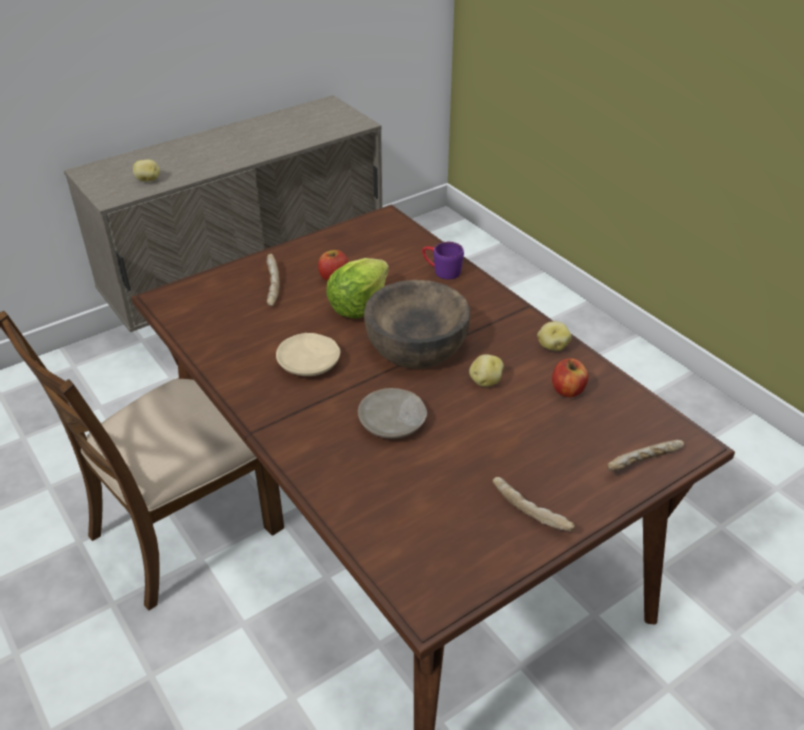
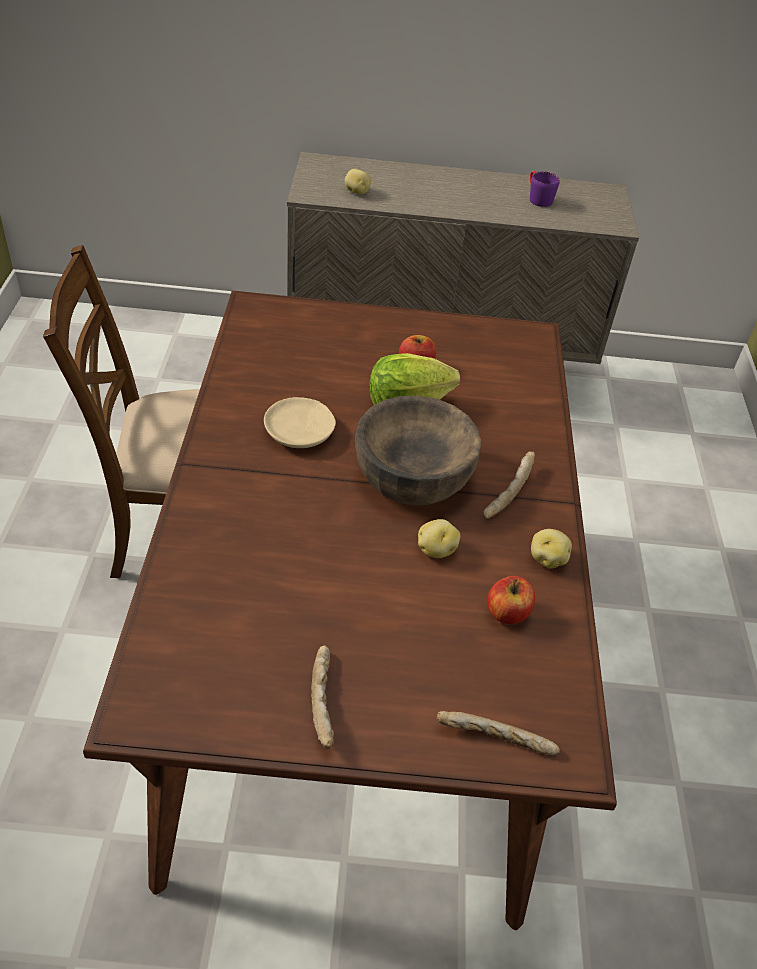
camera: 35 degrees right, 5 degrees up
(271, 286) = (350, 343): bread -> bread (507, 491)
(392, 422) = (304, 532): beige plate -> none
(441, 271) = (526, 416): purple mug -> purple mug (537, 198)

